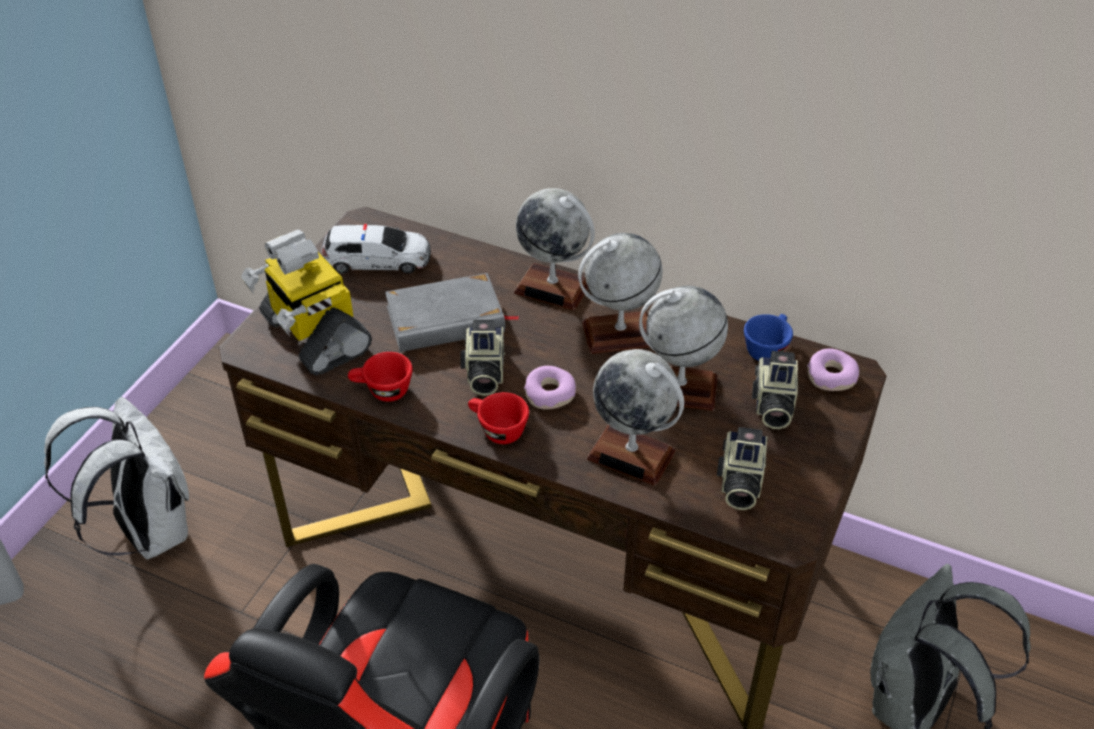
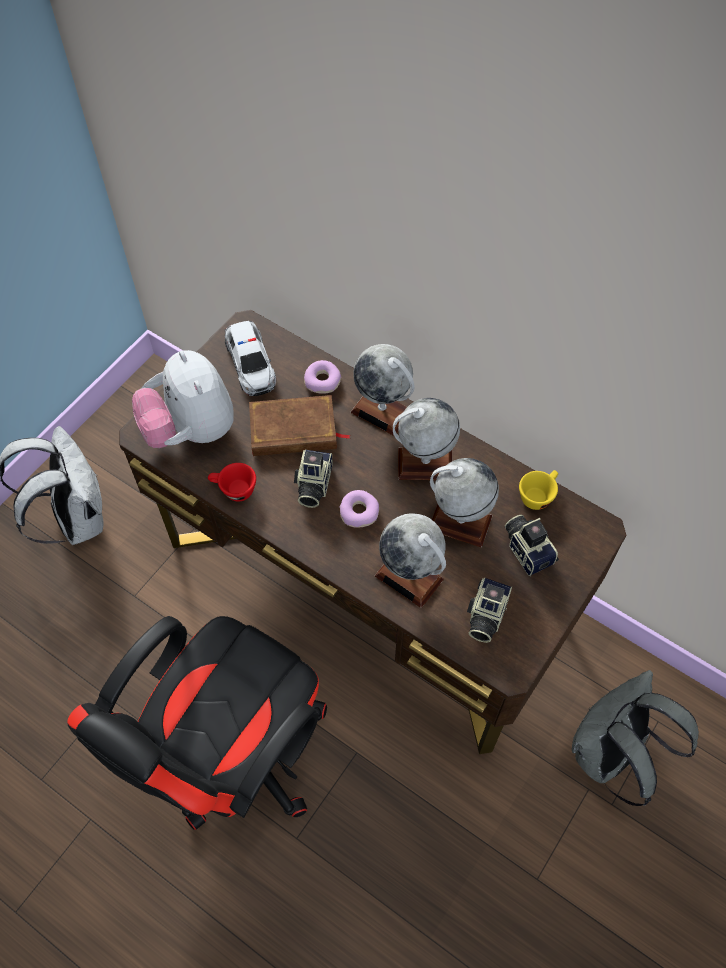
camera: 10 degrees right, 15 degrees up
(313, 335) = (191, 429): toy robot -> plush toy
(377, 259) = (251, 364): toy car -> toy car turned 60 degrees clockwise
(446, 320) = (293, 430): grey book -> brown book
(497, 430) = (312, 539): red cup -> none
(767, 348) = (538, 495): blue cup -> yellow cup
(772, 405) = (528, 549): camera -> camera turned 135 degrees clockwise
(831, 376) = (582, 530): donut -> donut (323, 381)

